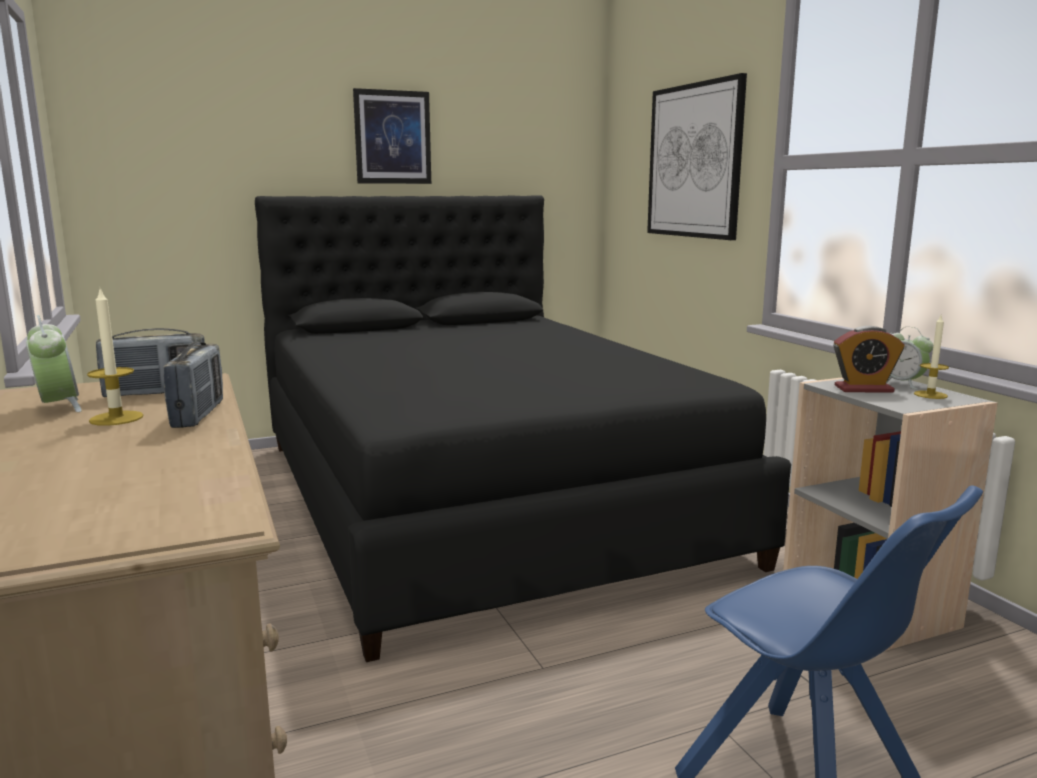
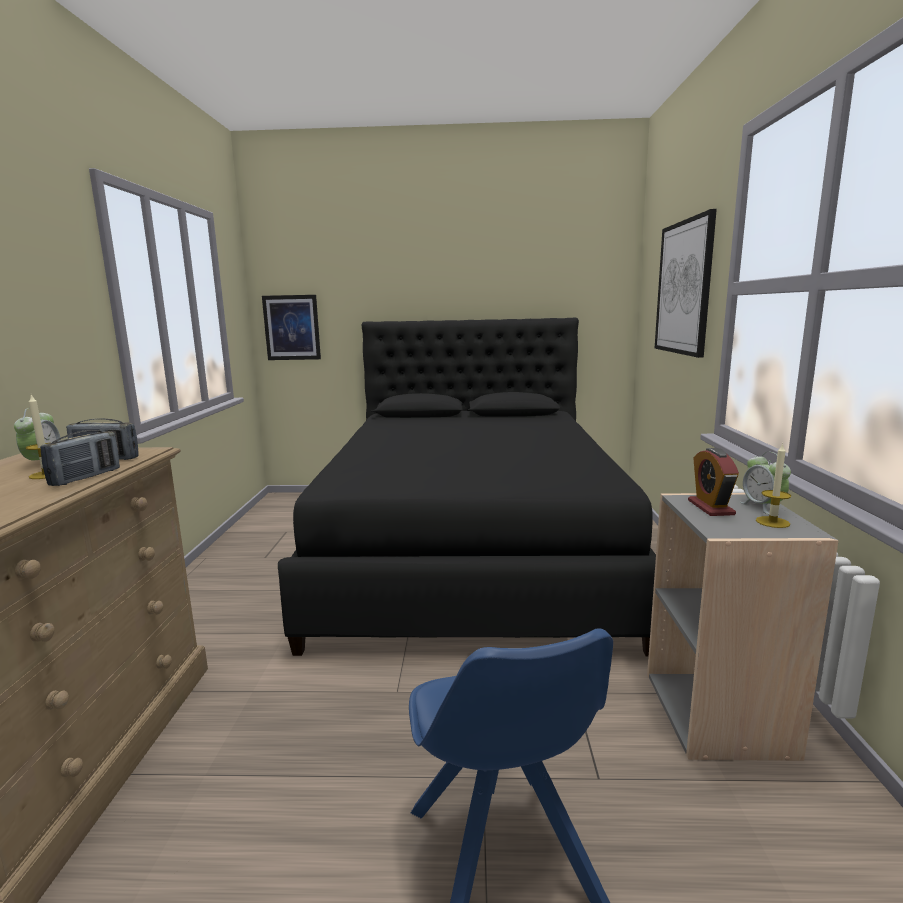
camera: 25 degrees right, 0 degrees up
(392, 137) = (461, 277): picture -> picture (292, 327)
(863, 389) = (710, 507): alarm clock -> alarm clock turned 60 degrees clockwise

